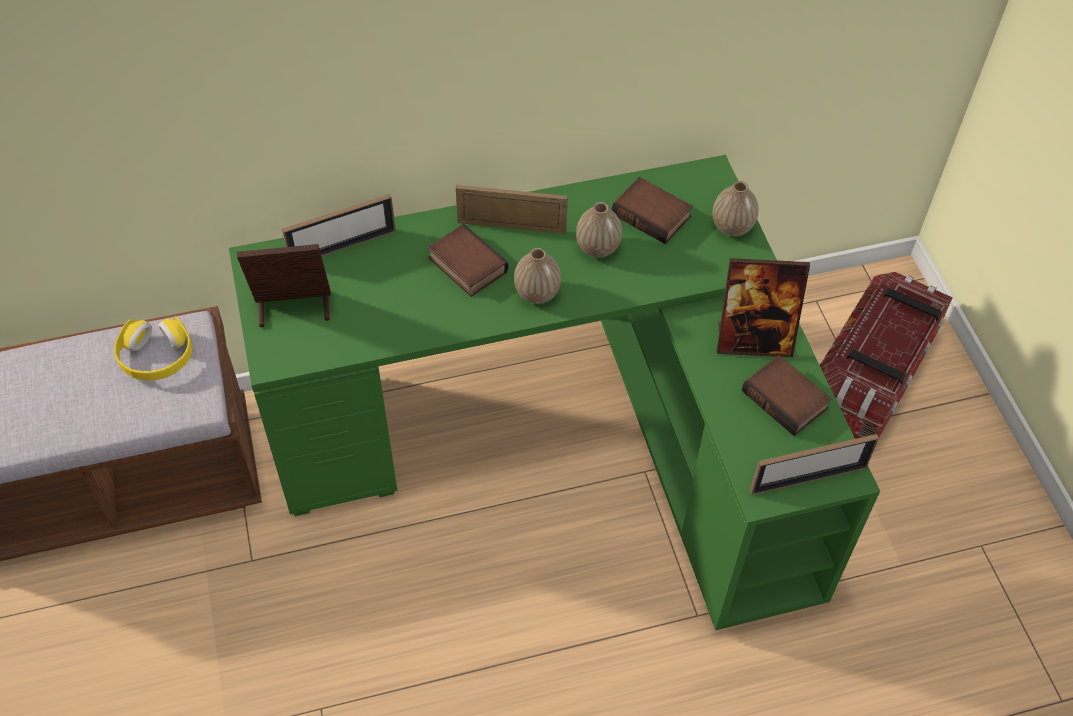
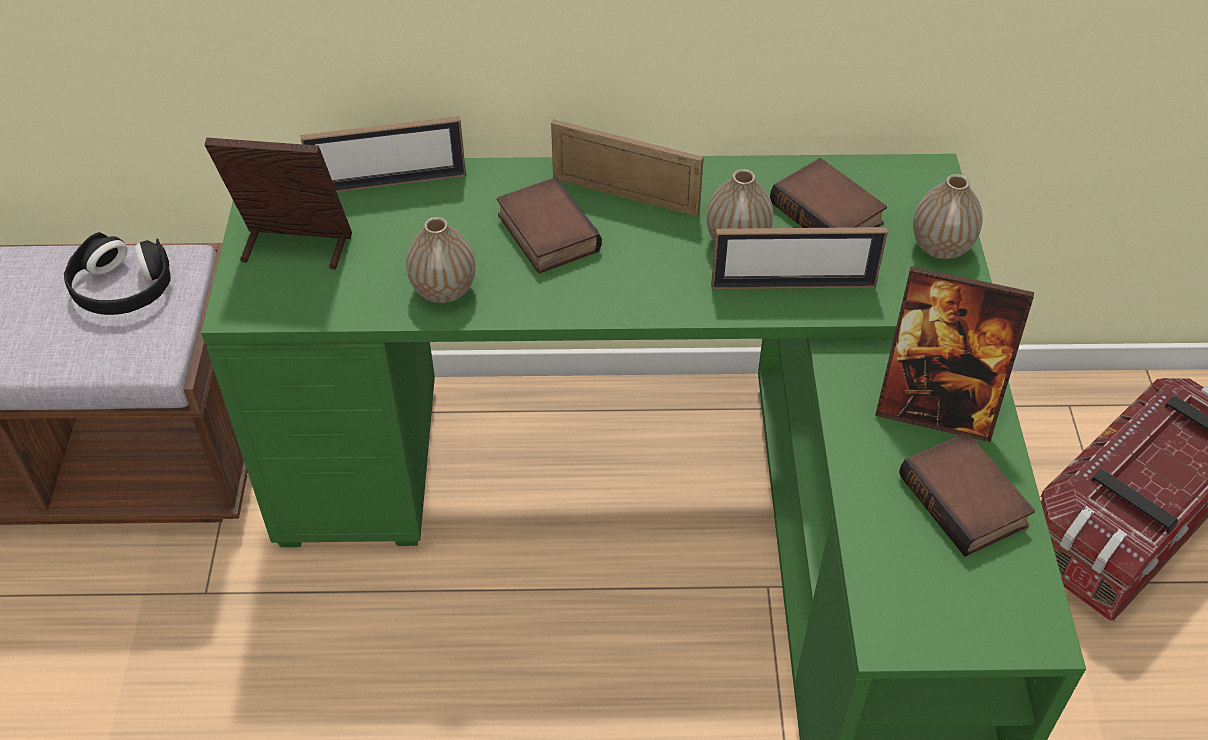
camera: 15 degrees right, 5 degrees down
(156, 356) = (122, 287): yellow headphones -> black headphones
(537, 293) = (632, 286): vase -> vase (444, 290)
(808, 479) = (971, 626): picture frame -> picture frame (793, 285)

